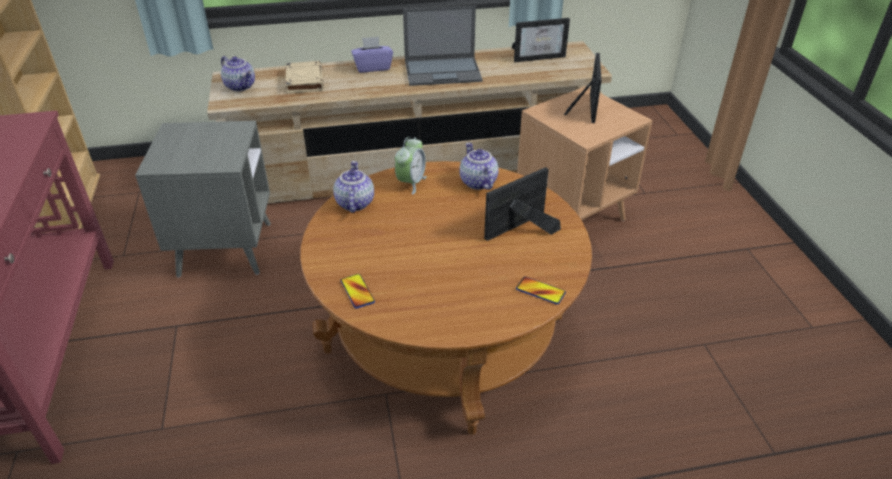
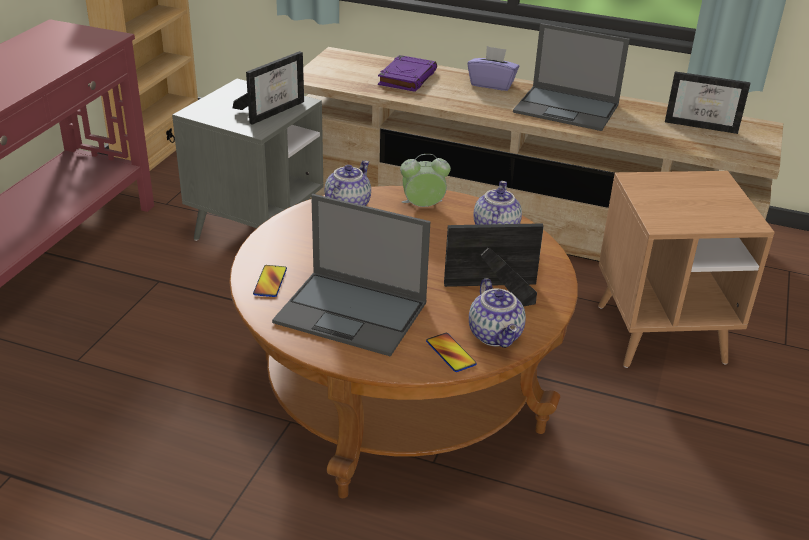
camera: 30 degrees right, 5 degrees down
(241, 86) = (340, 66): teapot -> teapot (496, 335)
(304, 80) = (407, 78): beige book -> purple book
(411, 183) = (423, 206): alarm clock -> alarm clock turned 150 degrees counterclockwise
(444, 290) = (353, 313): none -> laptop
(586, 107) = (699, 192): picture frame -> picture frame (273, 110)

